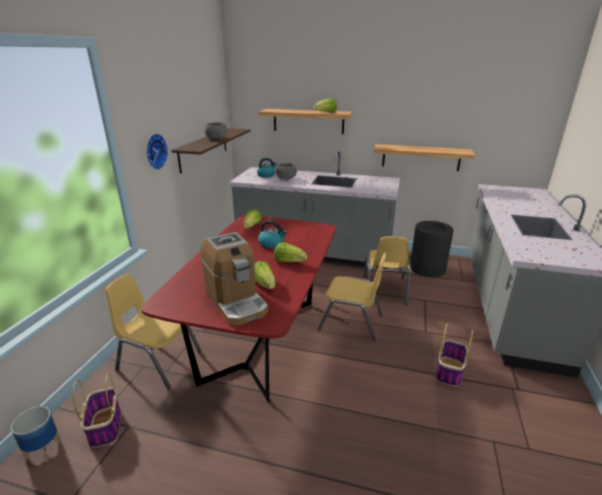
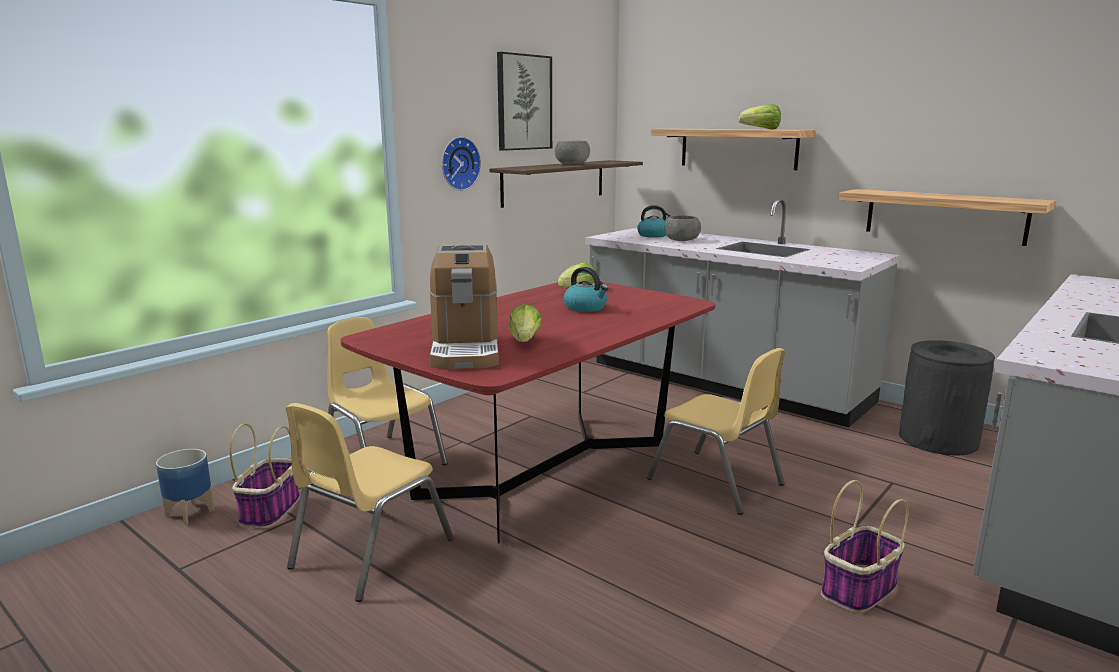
camera: 25 degrees right, 10 degrees down
(183, 102) = (523, 102): none -> picture
(288, 261) = (589, 327): lettuce -> none
(384, 290) = (817, 453): yellow chair -> yellow chair (370, 553)

